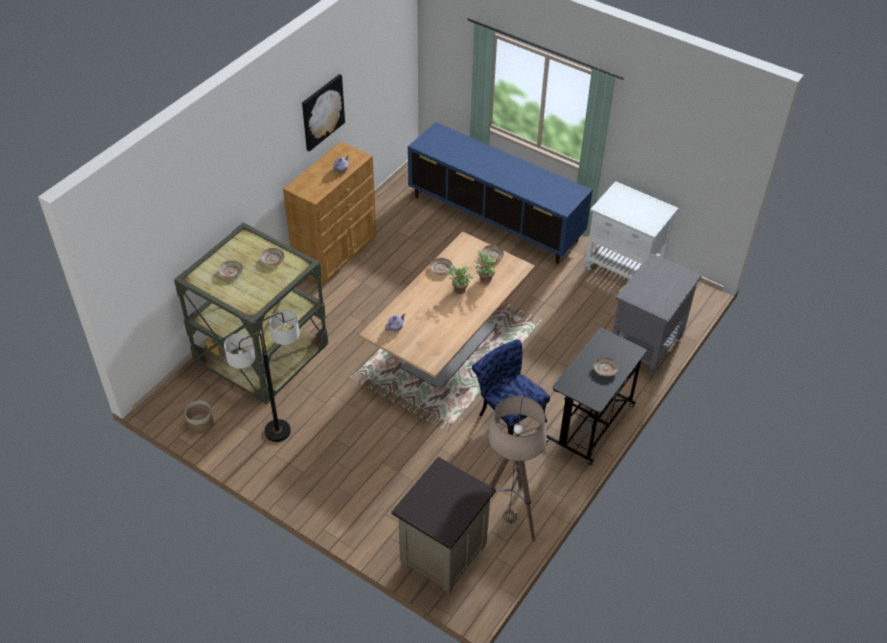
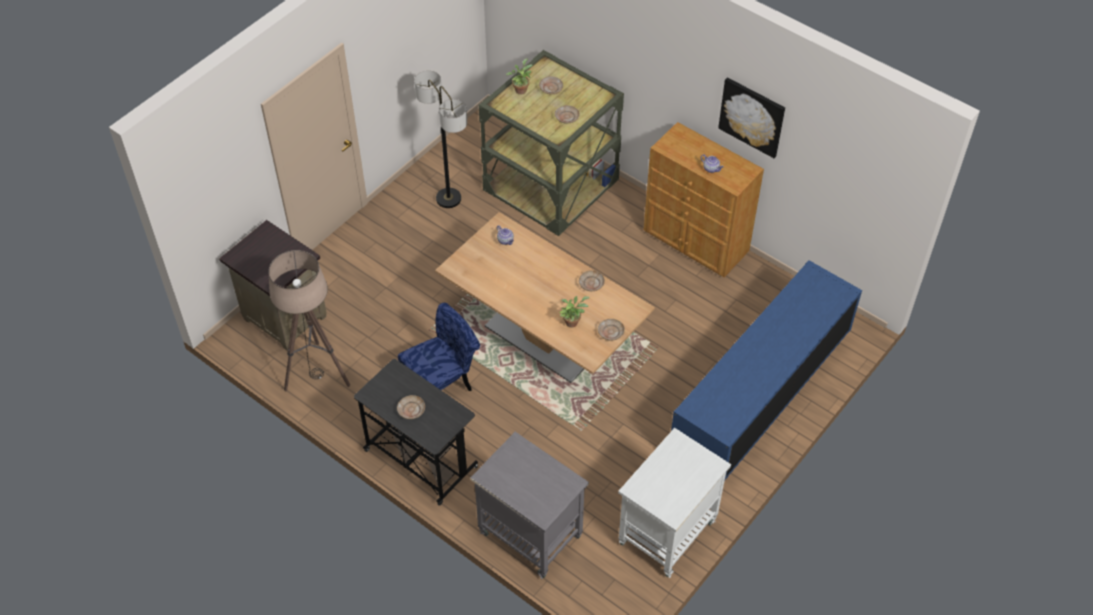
camera: 95 degrees right, 5 degrees up
(200, 424) = (465, 145): planter -> none
(458, 290) = (556, 296): potted plant -> potted plant (520, 89)

